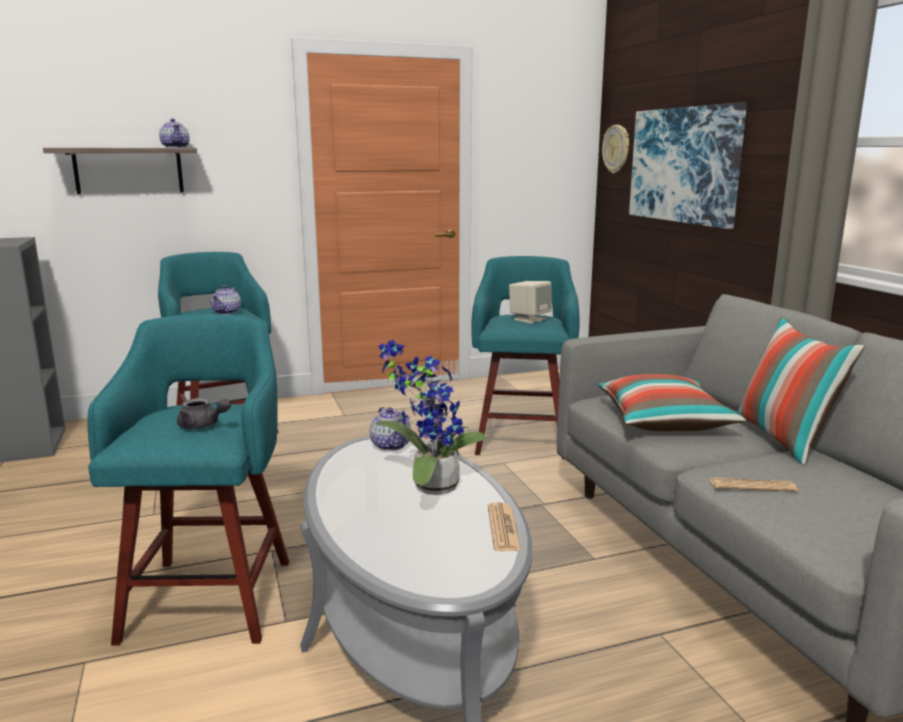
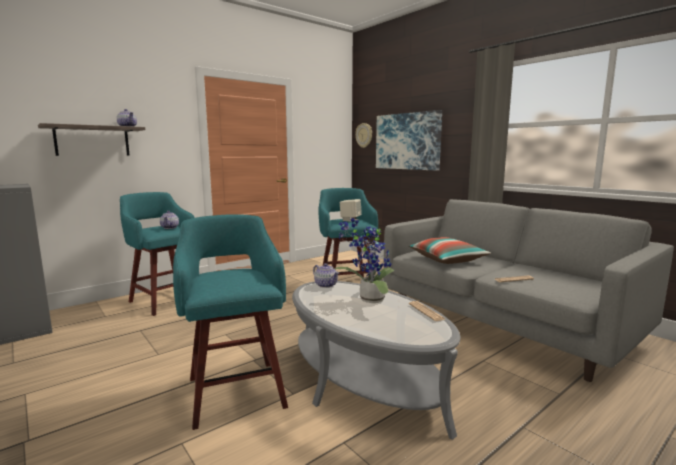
camera: 20 degrees left, 5 degrees down
(203, 426) = (244, 278): grey teapot -> none
(784, 440) = (504, 261): pillow -> none

